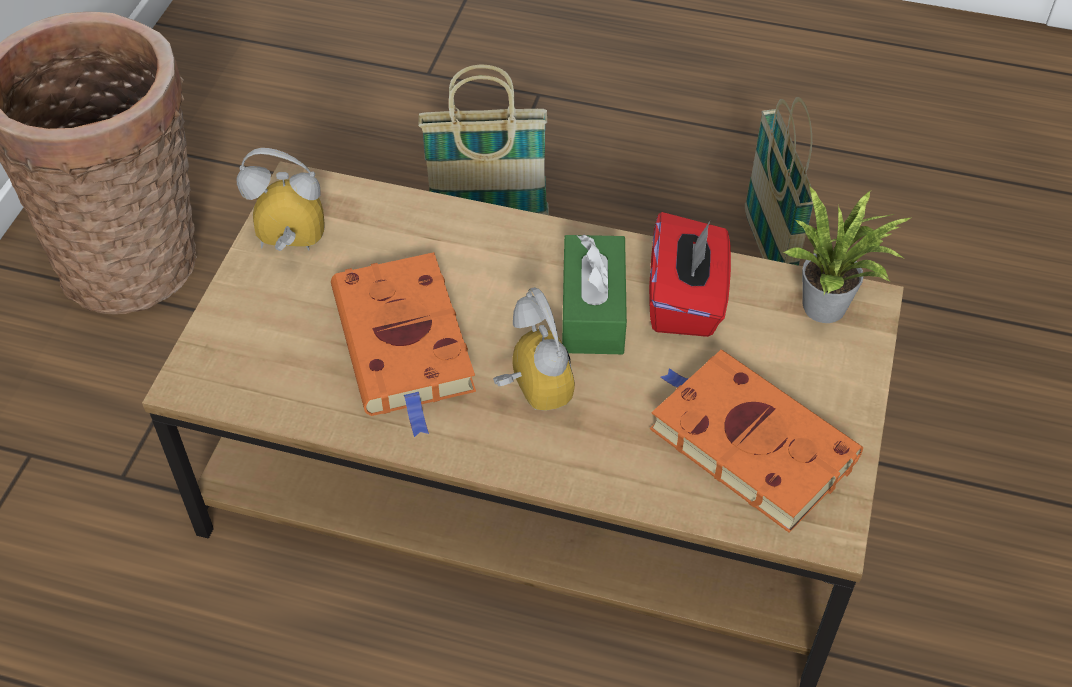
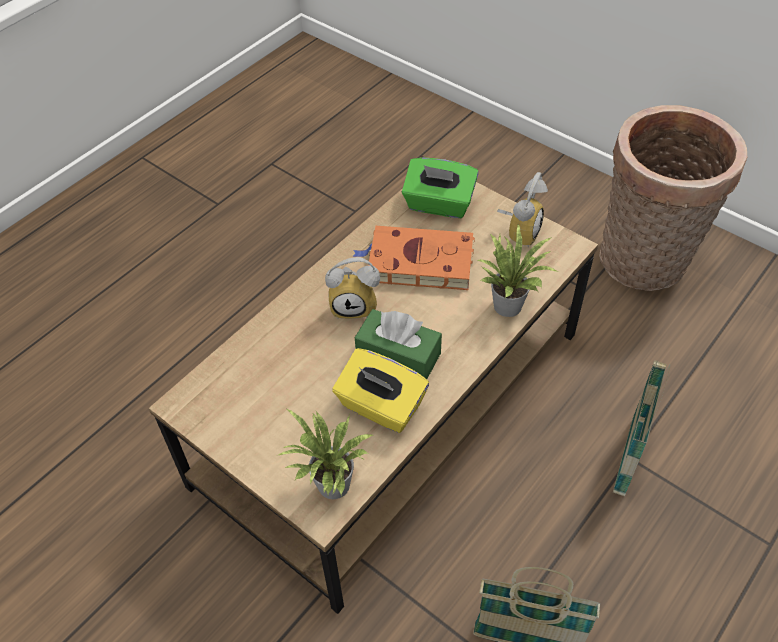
camera: 115 degrees right, 0 degrees up
(260, 359) = (439, 204): none -> green tissue box
(438, 222) = (509, 303): none -> potted plant
(686, 300) = (380, 407): red tissue box -> yellow tissue box
(747, 442) = (260, 392): orange book -> none

